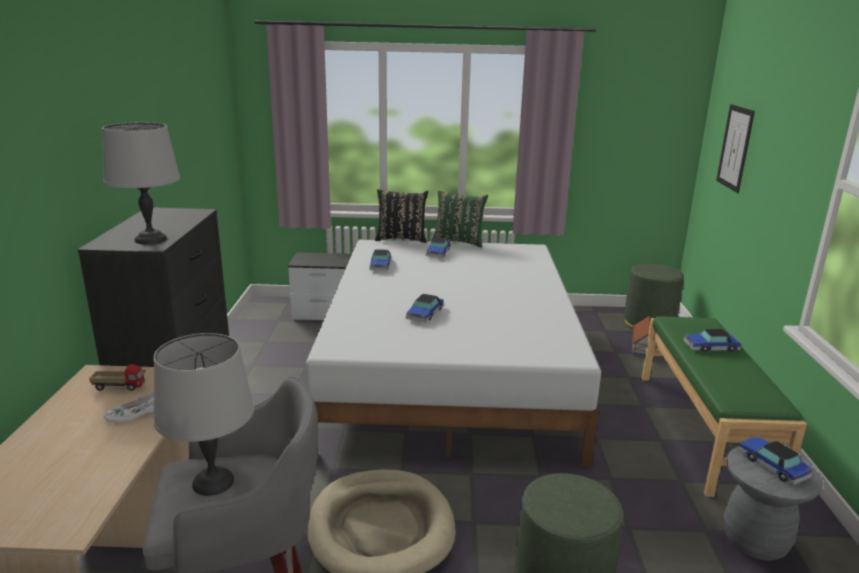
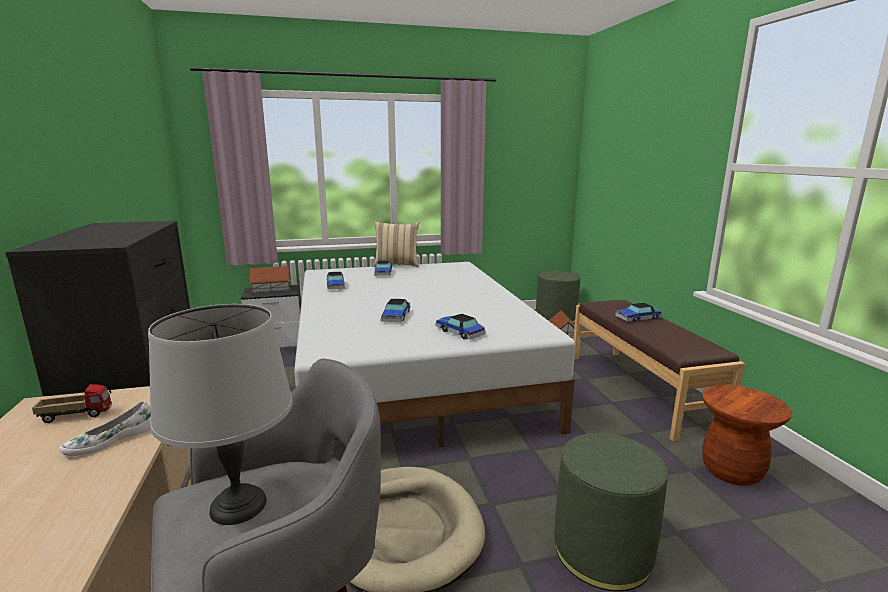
camera: 15 degrees left, 5 degrees down
(150, 239) = (104, 240): grey table lamp -> none
(320, 258) = (271, 290): none -> toy house
(401, 239) = (345, 267): black pillow -> none
(458, 241) = (397, 265): green pillow -> beige pillow
(705, 430) = (640, 389): green bench -> brown bench
(735, 148) = (614, 167): picture -> none
(755, 541) = (731, 470): grey stool -> brown stool
(772, 465) = (742, 399): toy car -> toy car (459, 332)

